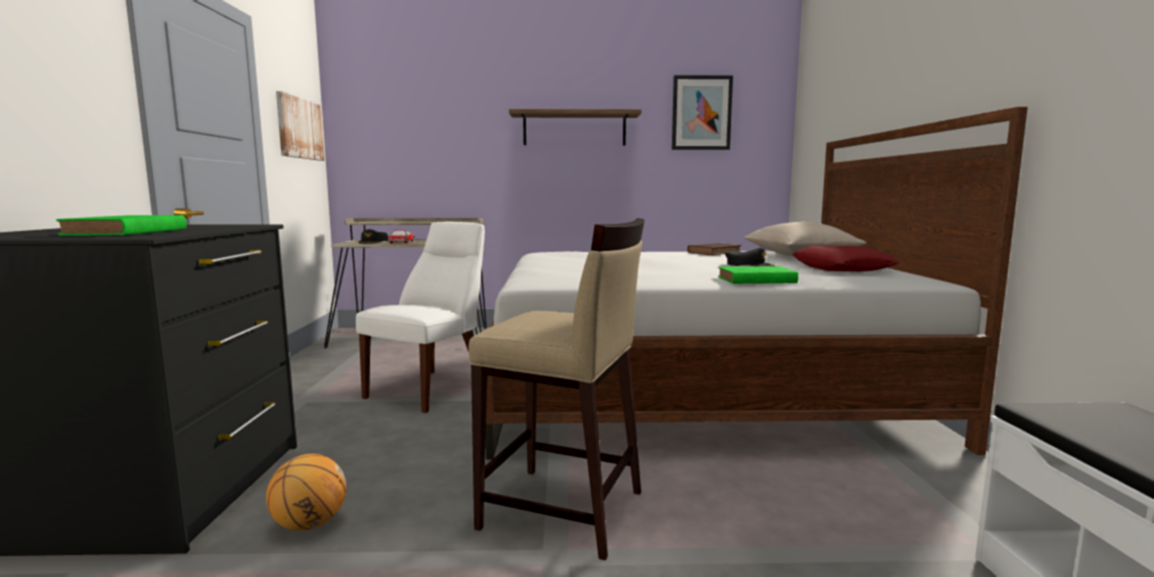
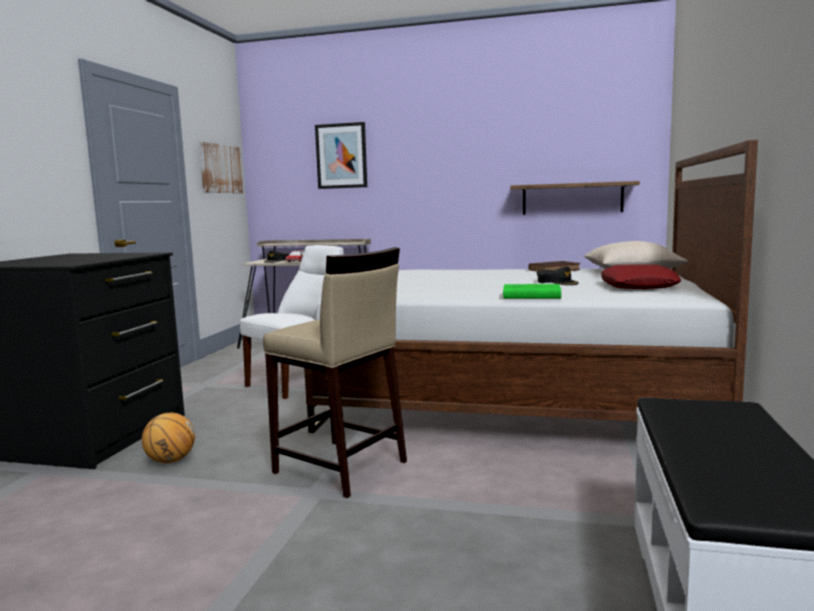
camera: 15 degrees right, 0 degrees up
(125, 232) = (65, 261): green book -> none
(574, 129) = (451, 156): shelf -> shelf (572, 198)
(701, 113) = (572, 134): picture -> picture (341, 156)

